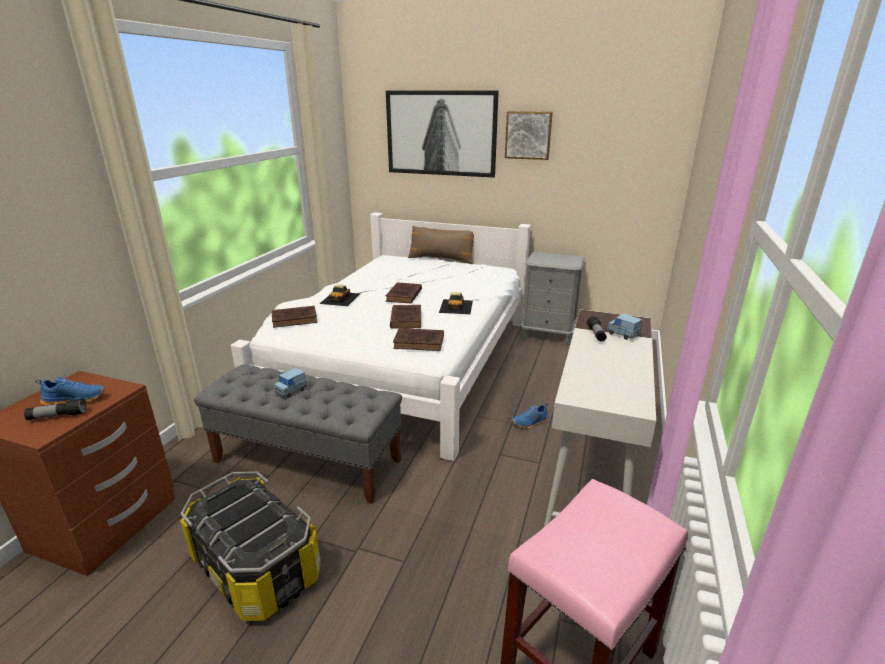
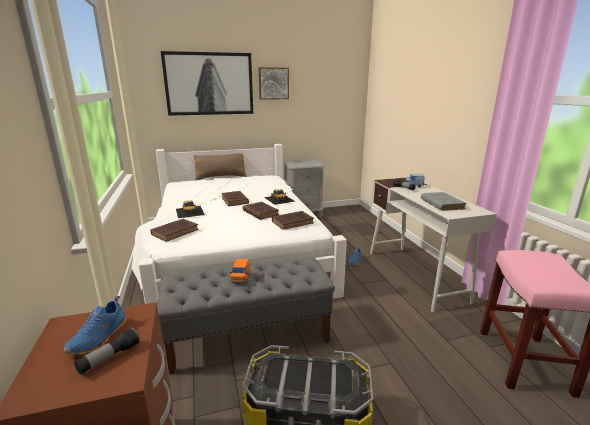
camera: 35 degrees left, 5 degrees down
(75, 399) = (100, 338): blue shoe -> blue shoe turned 150 degrees clockwise
(291, 390) = (240, 278): blue toy car -> orange toy car
(599, 375) = (441, 203): none -> grey book

